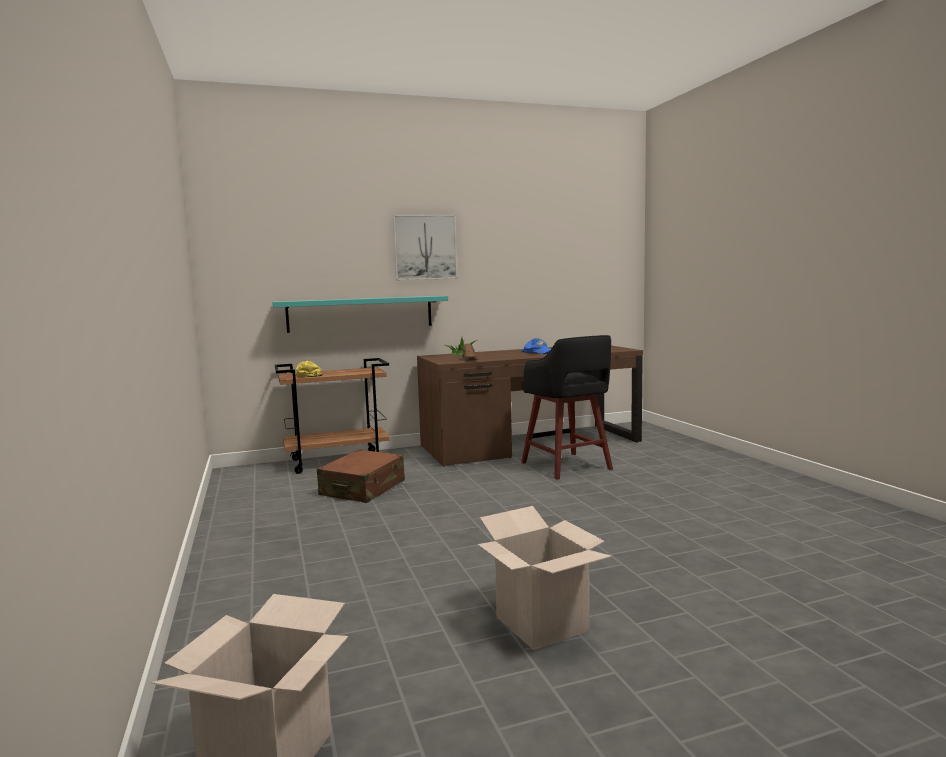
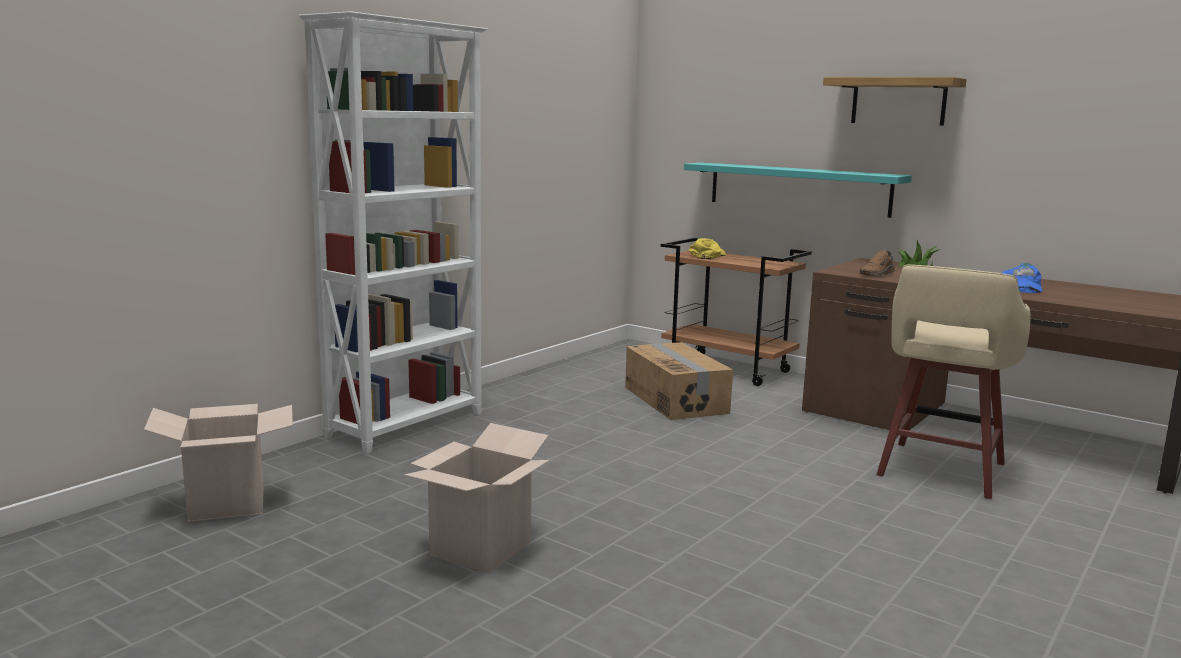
camera: 55 degrees right, 5 degrees up
(227, 595) = (408, 425): none -> white bookcase
(363, 488) = (676, 400): brown suitcase -> cardboard box
(425, 247) = (898, 101): picture -> shelf
(567, 466) = (940, 471): black stool -> beige stool

